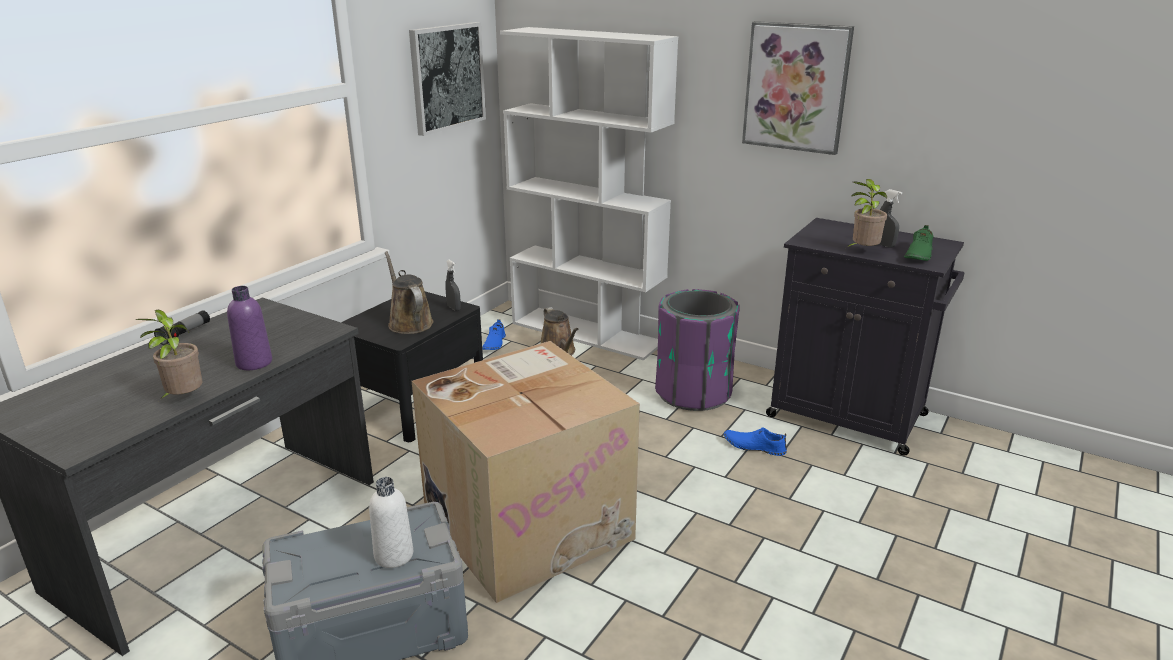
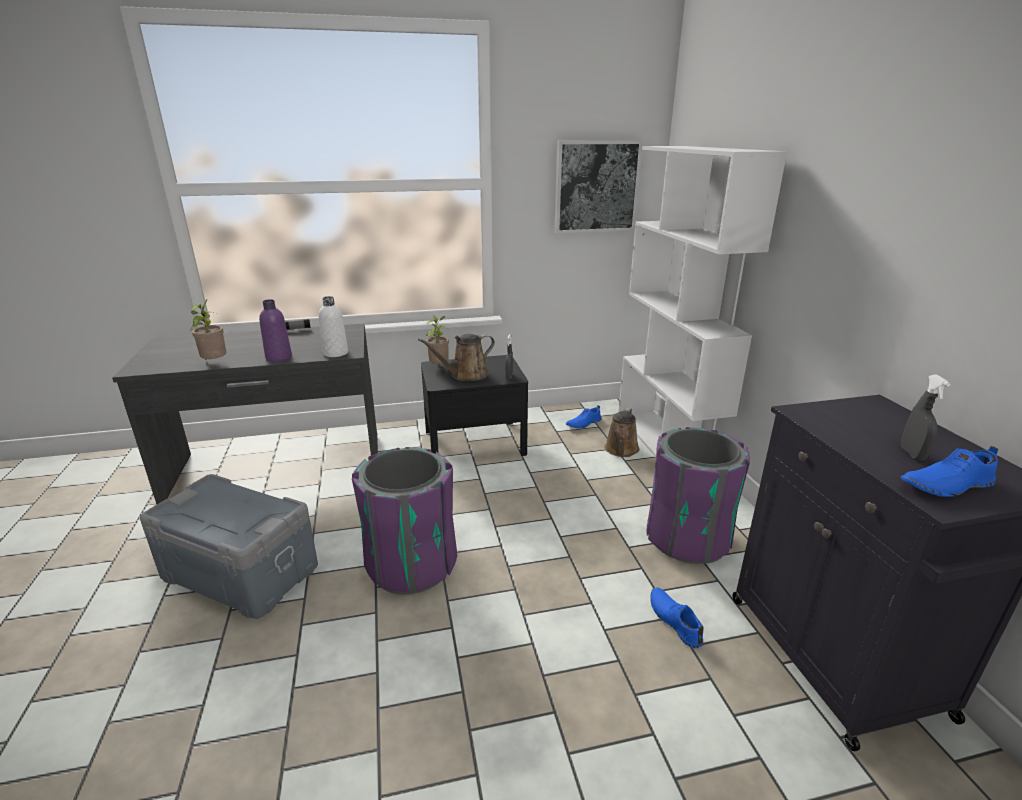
camera: 45 degrees right, 0 degrees up
(394, 555) = (232, 523): white bottle -> white bottle (335, 353)
(409, 322) = (466, 375): brown watering can -> brown watering can turned 135 degrees counterclockwise
(528, 523) = (411, 564): cardboard box -> purple trash can
(796, 87) = (894, 218): picture -> none
(862, 251) = (860, 449): potted plant -> potted plant (439, 367)
(918, 255) = (946, 484): green shoe -> blue shoe

